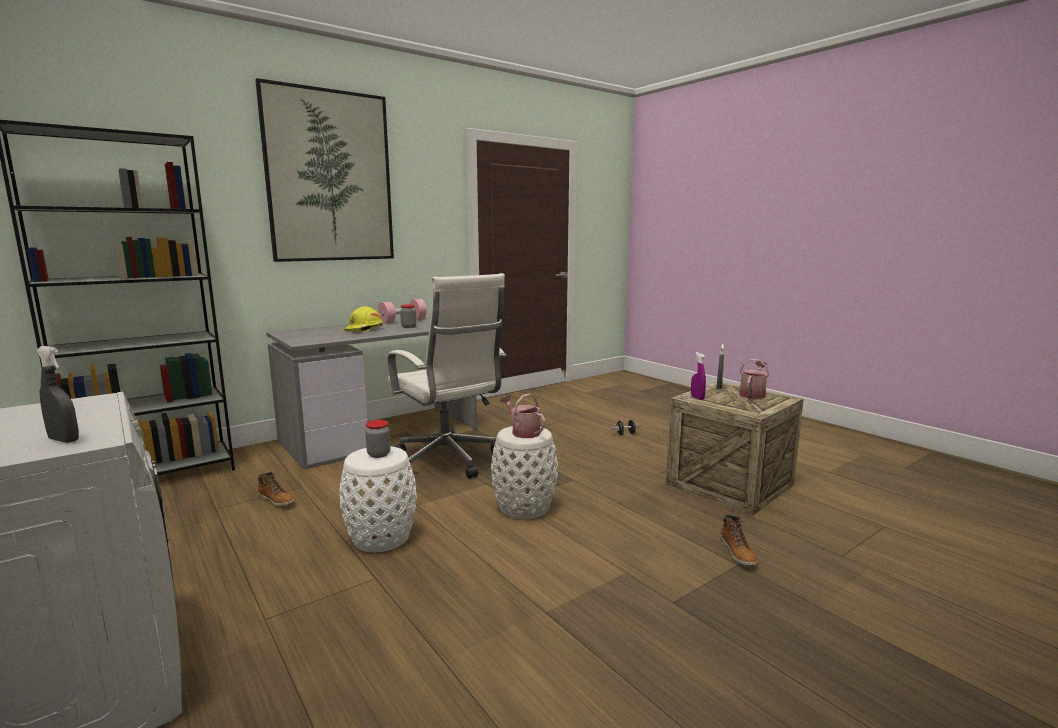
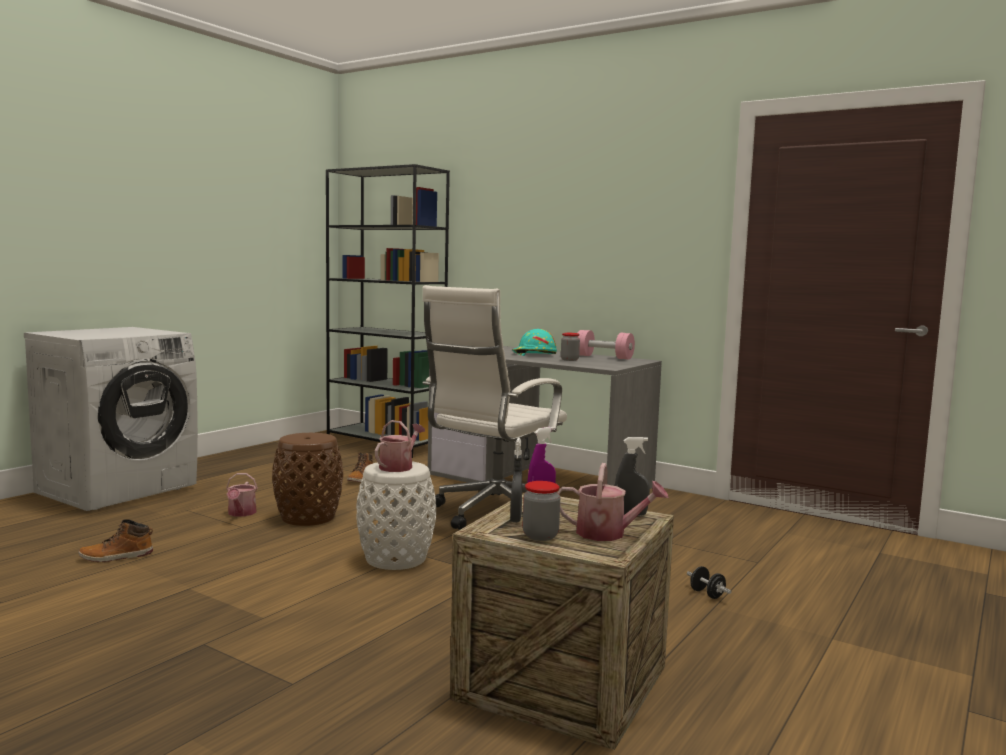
camera: 70 degrees right, 5 degrees down
(64, 440) = (90, 336): grey spray bottle -> grey spray bottle (515, 519)
(325, 577) = (241, 513): none -> watering can
(330, 177) = (561, 188): picture -> none
(364, 329) = (534, 354): yellow hard hat -> turquoise hard hat
(379, 454) = (310, 437): jar -> jar (540, 536)
(381, 537) = (308, 517): white stool -> brown stool
(738, 553) = (323, 684): boot -> boot (116, 557)

